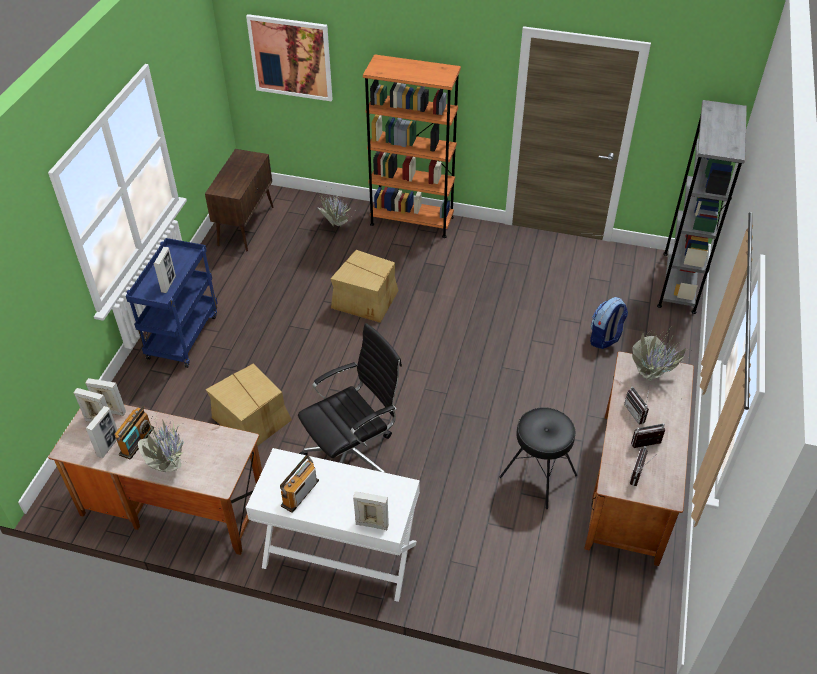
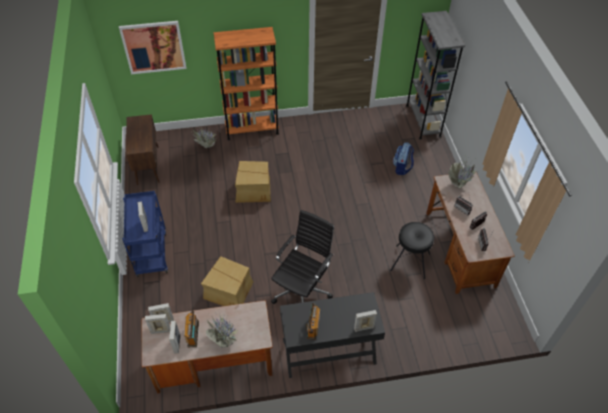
camera: 25 degrees left, 5 degrees up
(339, 555) = (329, 351): white desk -> black desk

